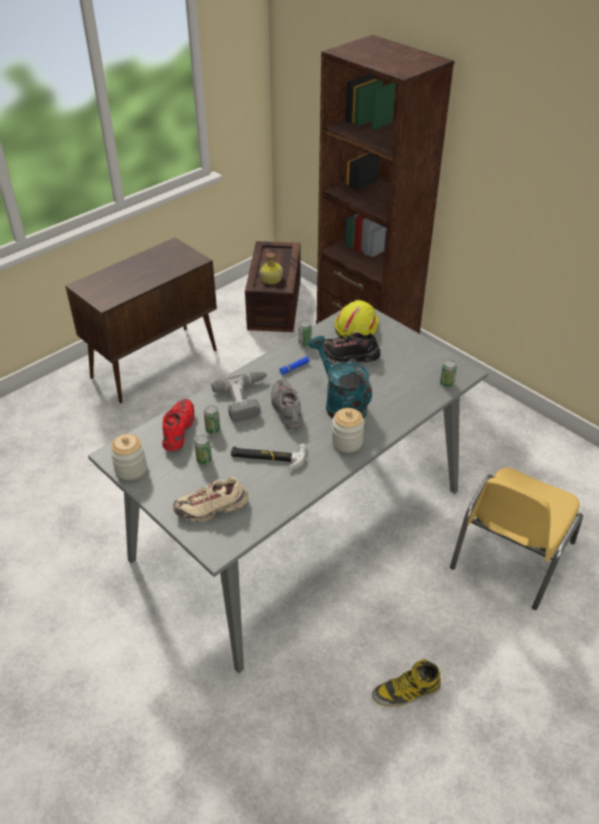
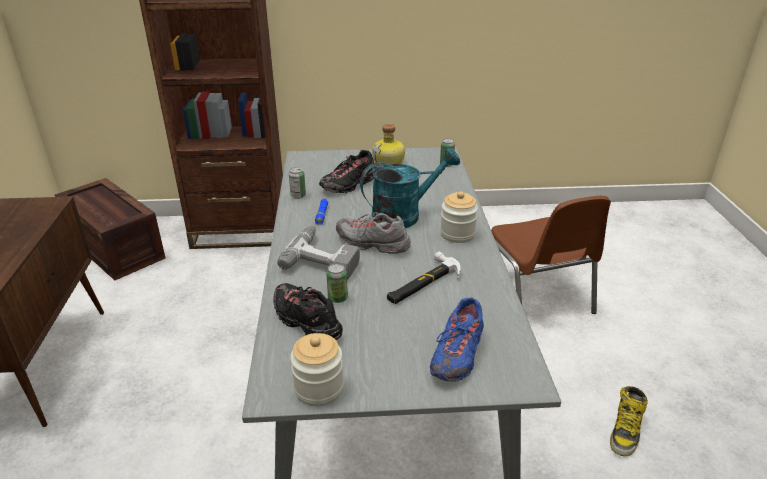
camera: 50 degrees left, 10 degrees down
(178, 431) = (306, 322): red shoe -> black shoe
(204, 460) = (376, 325): can -> none
(212, 508) = (458, 354): beige shoe -> blue shoe
(271, 279) = (115, 214): bottle -> bottle (389, 163)
(340, 404) = (404, 215): turquoise watering can -> turquoise watering can turned 150 degrees clockwise
(356, 327) = (319, 167): yellow hard hat -> none
(510, 555) = (535, 295): yellow chair -> brown chair

